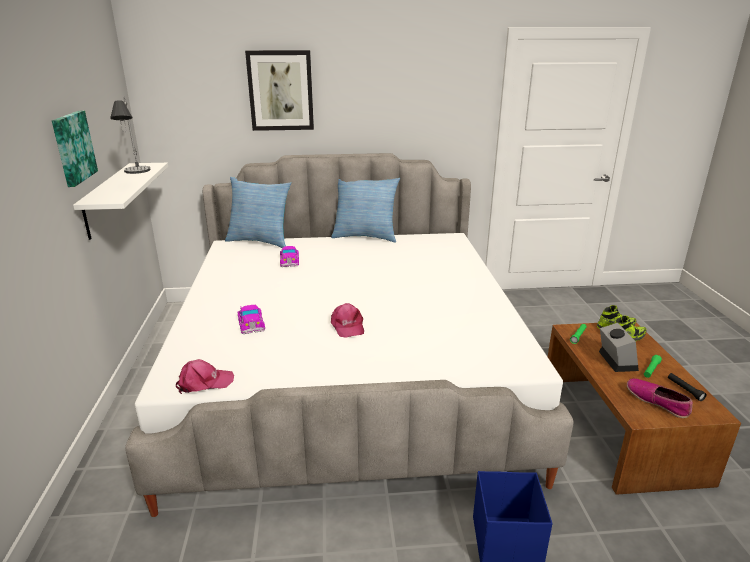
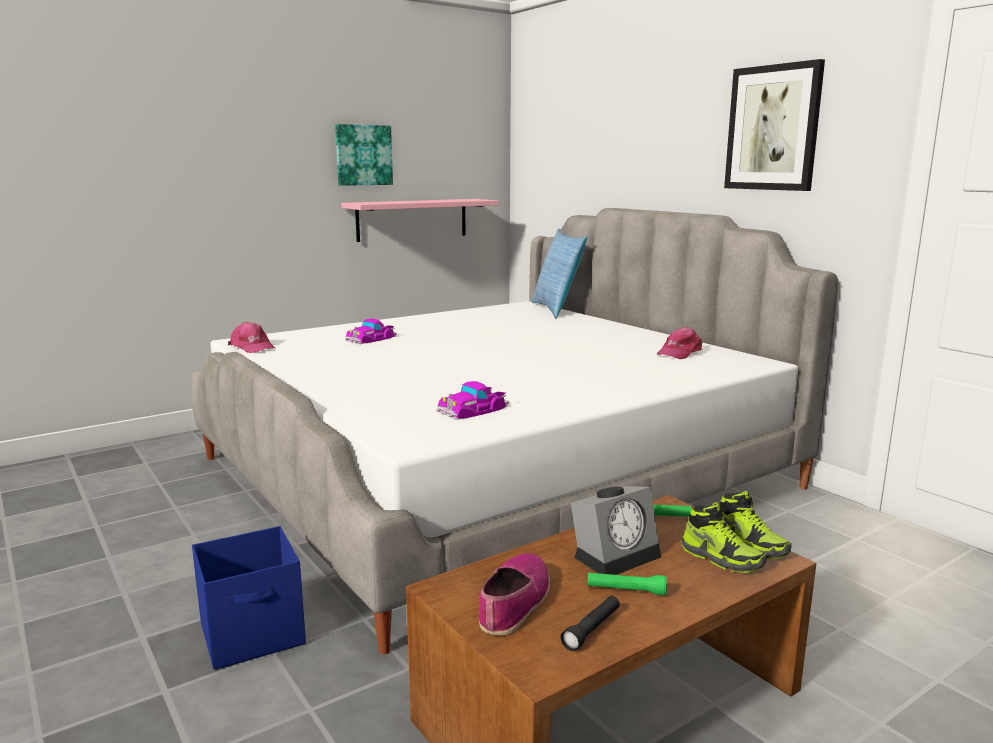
camera: 60 degrees right, 10 degrees down
(108, 199) = (412, 219): white shelf -> pink shelf
(136, 176) = (437, 201): table lamp -> none
(280, 90) = (621, 124): picture -> picture (773, 128)
(289, 260) = (529, 324): toy car -> toy car (473, 409)
(347, 326) = (407, 363): pink cap -> pink cap (679, 353)
(365, 236) = (660, 333): pillow -> none

